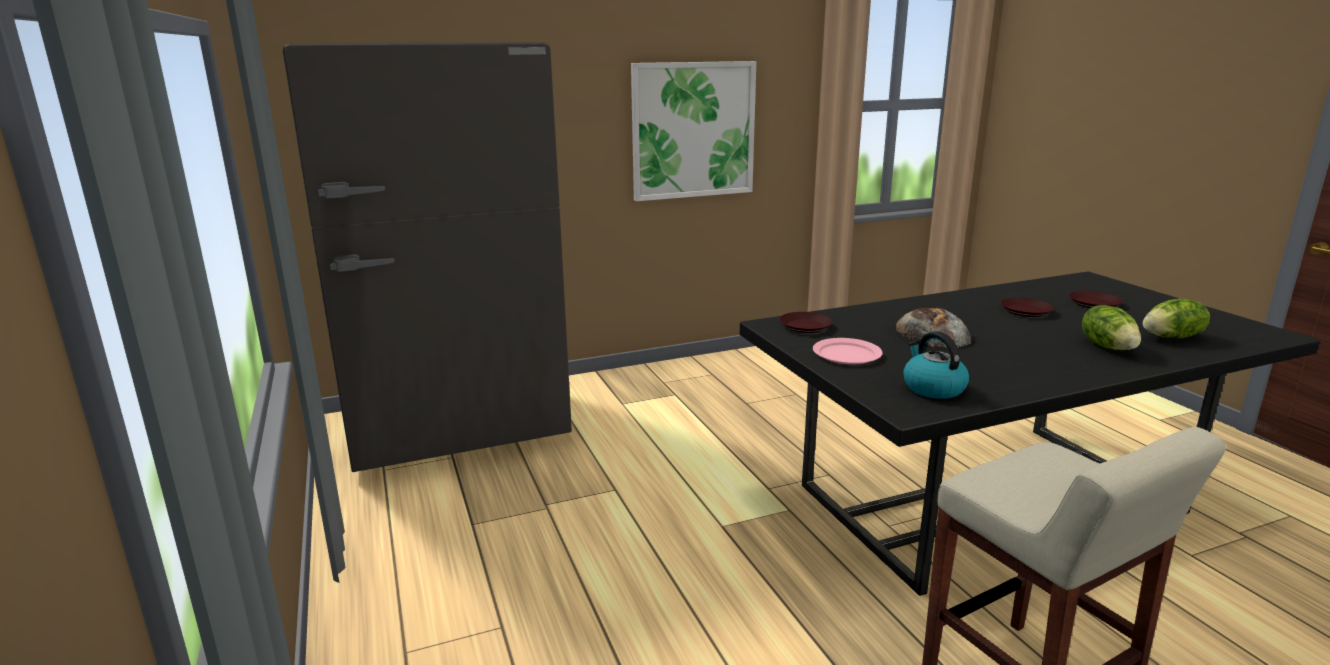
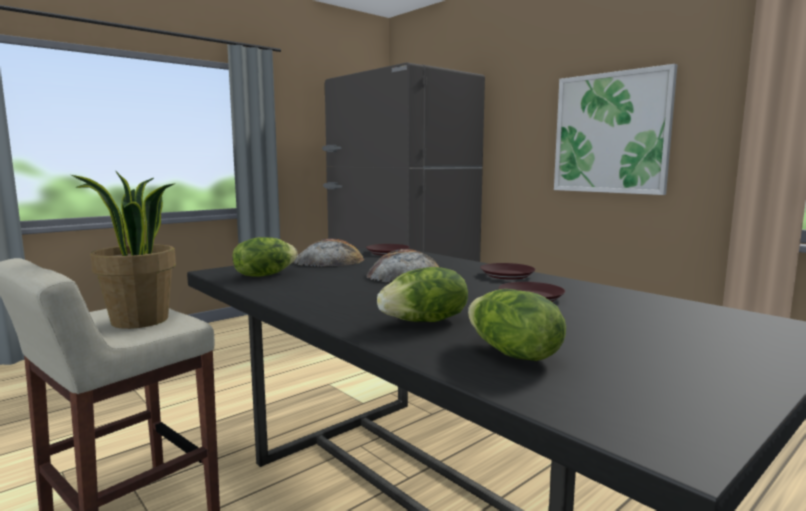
camera: 70 degrees right, 10 degrees down
(846, 354) = (329, 260): pink plate -> bread
(932, 388) = (264, 275): kettle -> lettuce
(1053, 474) = (139, 321): none -> potted plant
(1093, 304) = (629, 324): brown plate -> brown plate (506, 275)

